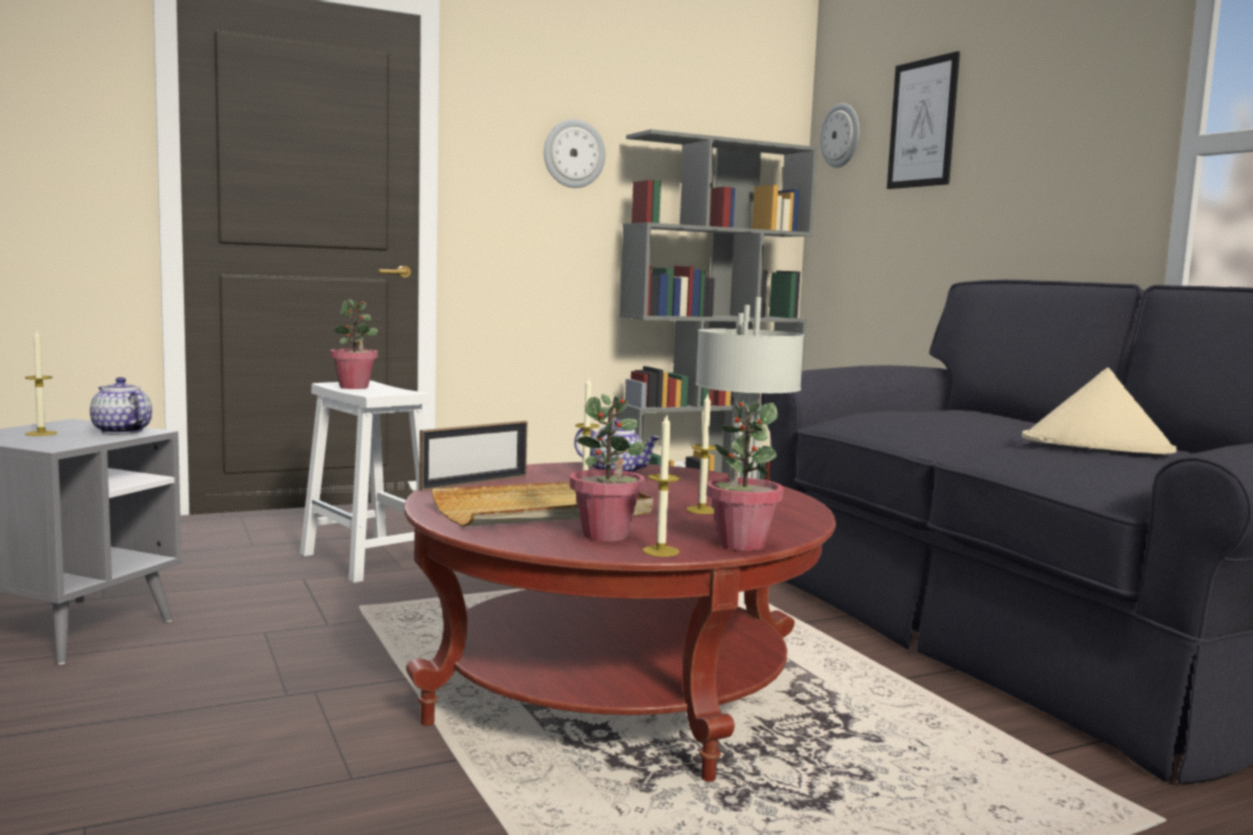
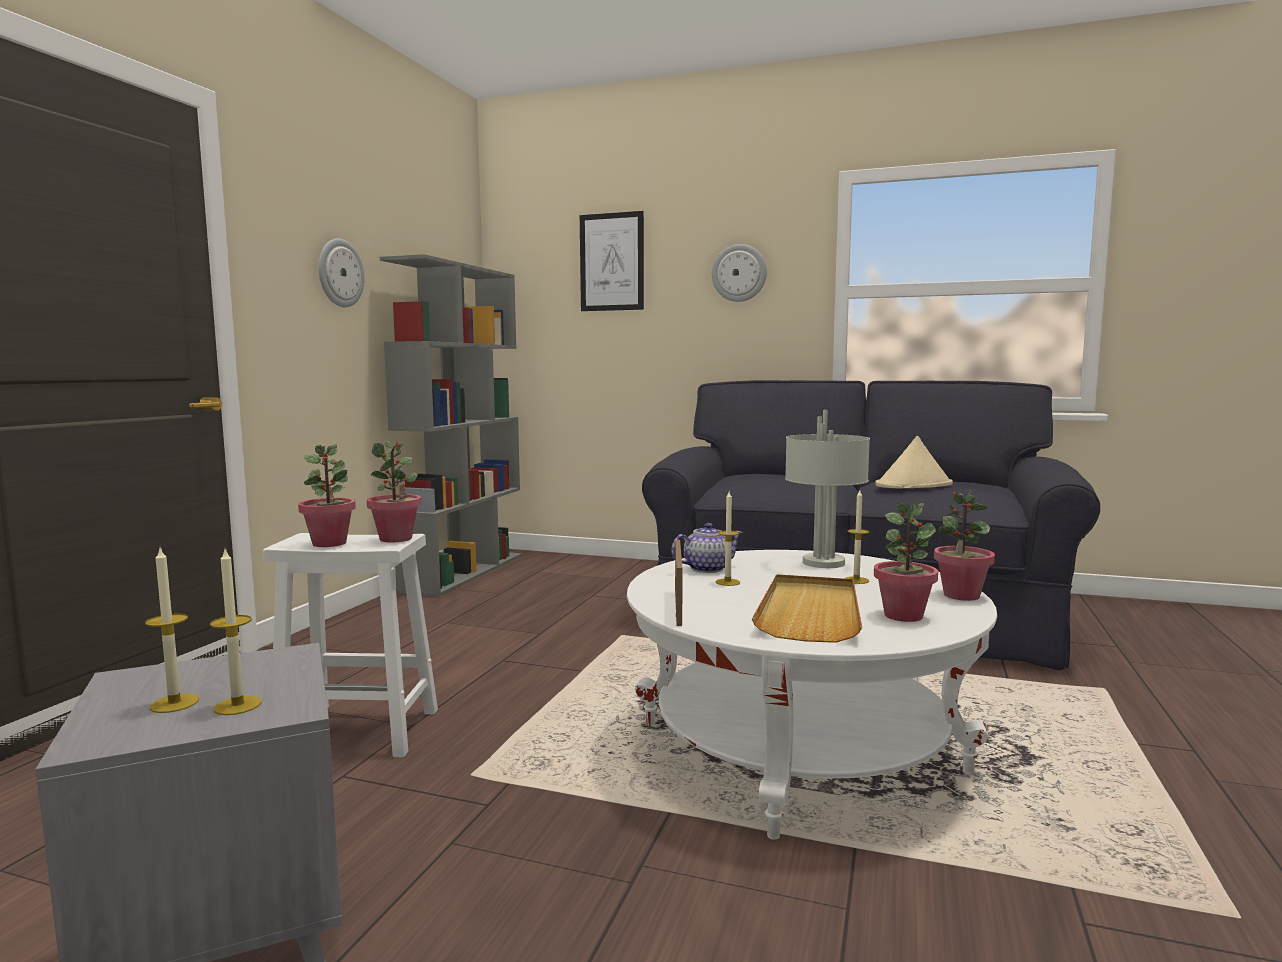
camera: 45 degrees left, 0 degrees up
(120, 431) = (262, 665): teapot -> none
(395, 391) = (396, 539): none -> potted plant
(613, 693) = (799, 747): red coffee table -> white coffee table
(660, 551) = (963, 615): candle -> candle (237, 705)
(841, 135) = (522, 266): wall clock -> wall clock (739, 273)

